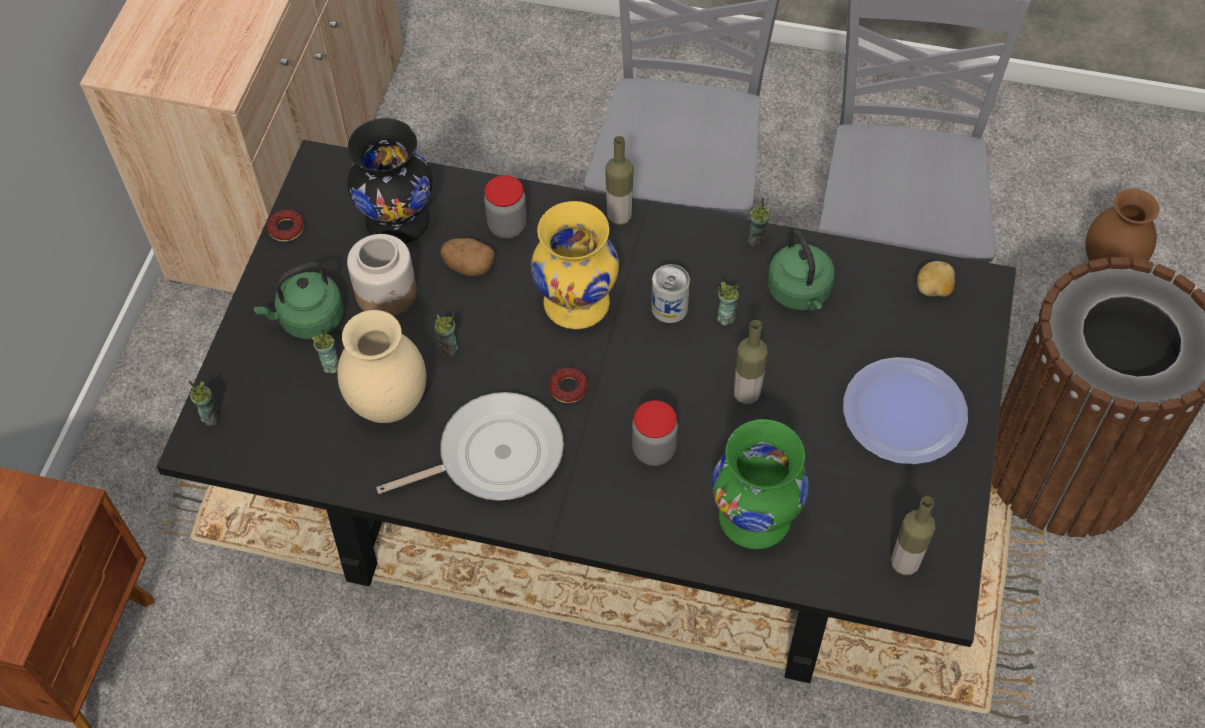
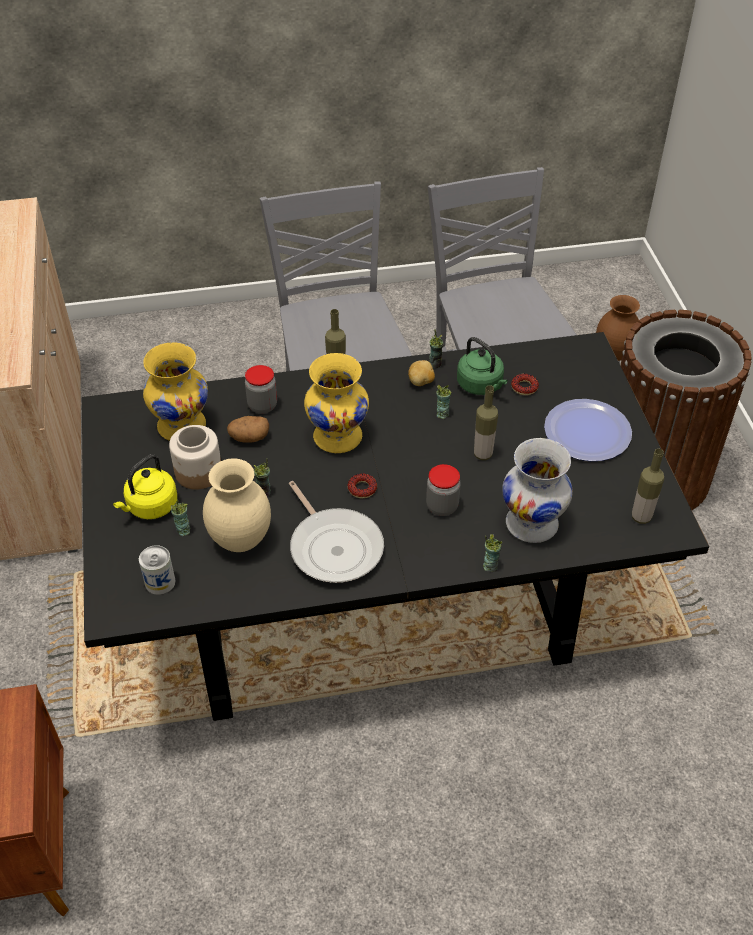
camera: 25 degrees left, 10 degrees down
(211, 417) = (109, 593): cup -> cup (490, 566)
(286, 229) = (101, 455): donut -> donut (524, 387)
(309, 319) = (150, 507): green kettle -> yellow kettle
(397, 222) = (181, 426): black vase -> yellow vase
(493, 455) = (334, 546): frying pan -> frying pan turned 105 degrees clockwise
(669, 307) = (402, 420): can -> can (160, 582)
(756, 518) = (533, 523): green vase -> white vase
(933, 290) = (562, 358): potato -> potato (421, 382)

